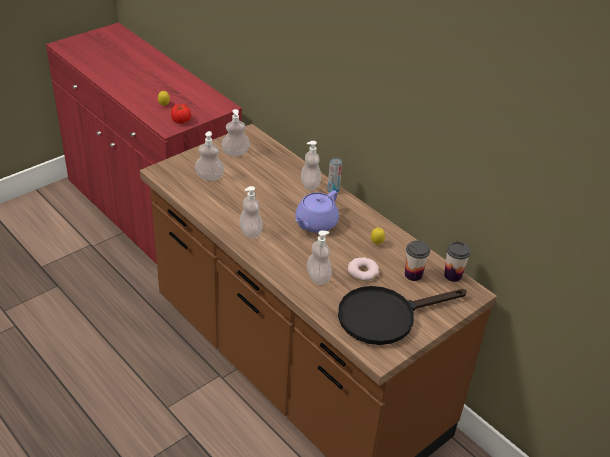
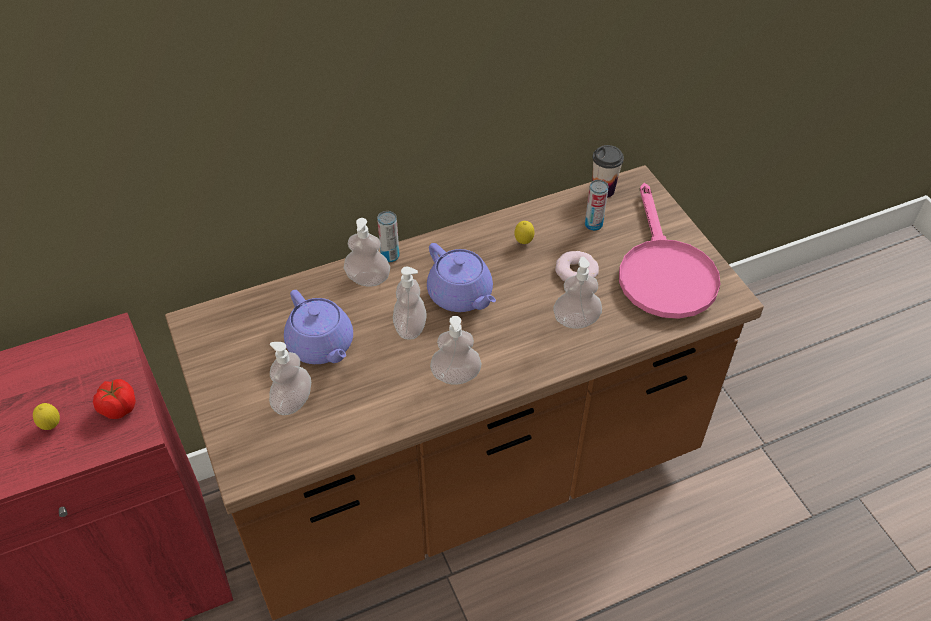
camera: 70 degrees left, 10 degrees up
(235, 153) = (241, 352): soap dispenser -> soap dispenser (410, 327)
(252, 178) = (321, 345): none -> purple teapot
(385, 316) = (663, 272): black frying pan -> pink frying pan
(413, 275) = (593, 225): cup -> can

